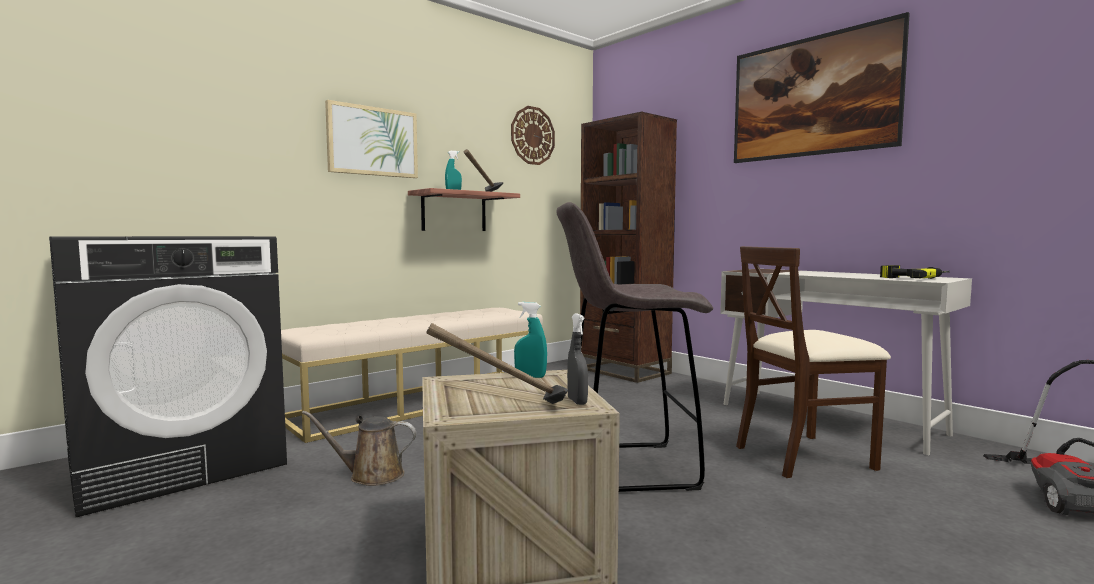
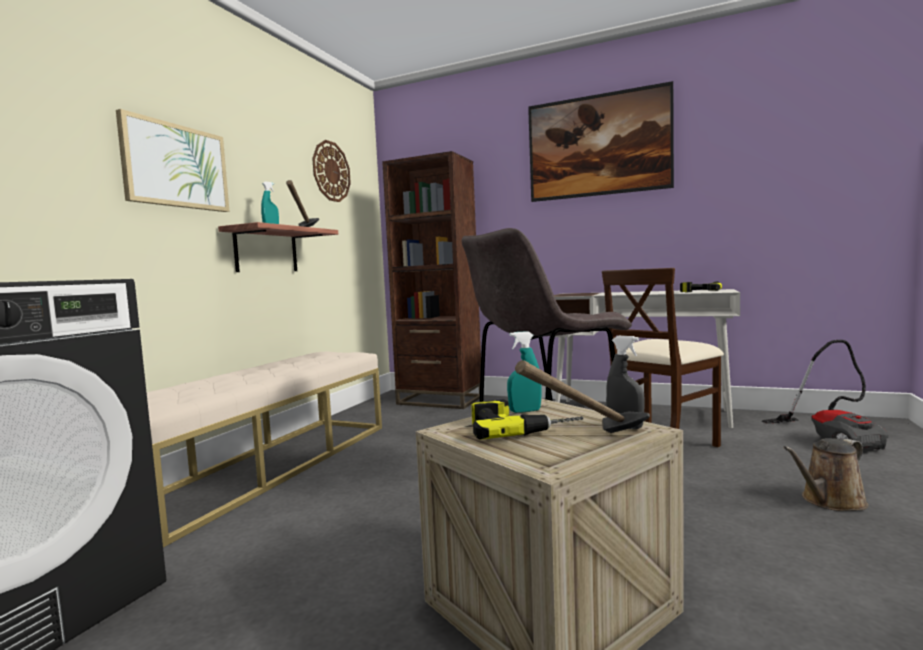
camera: 25 degrees left, 0 degrees up
(371, 475) = (298, 564): brown watering can -> brown watering can (830, 501)
(498, 387) = (520, 426): none -> power drill

